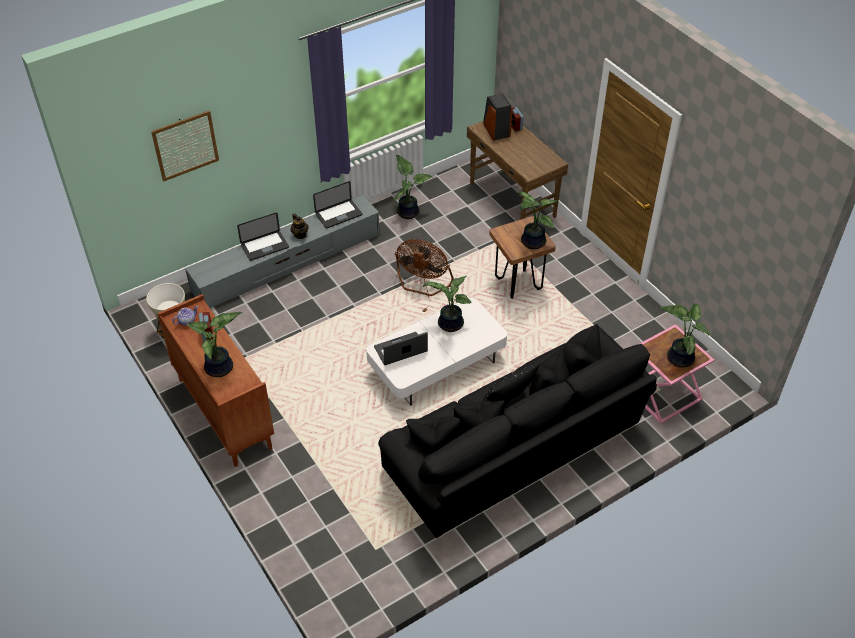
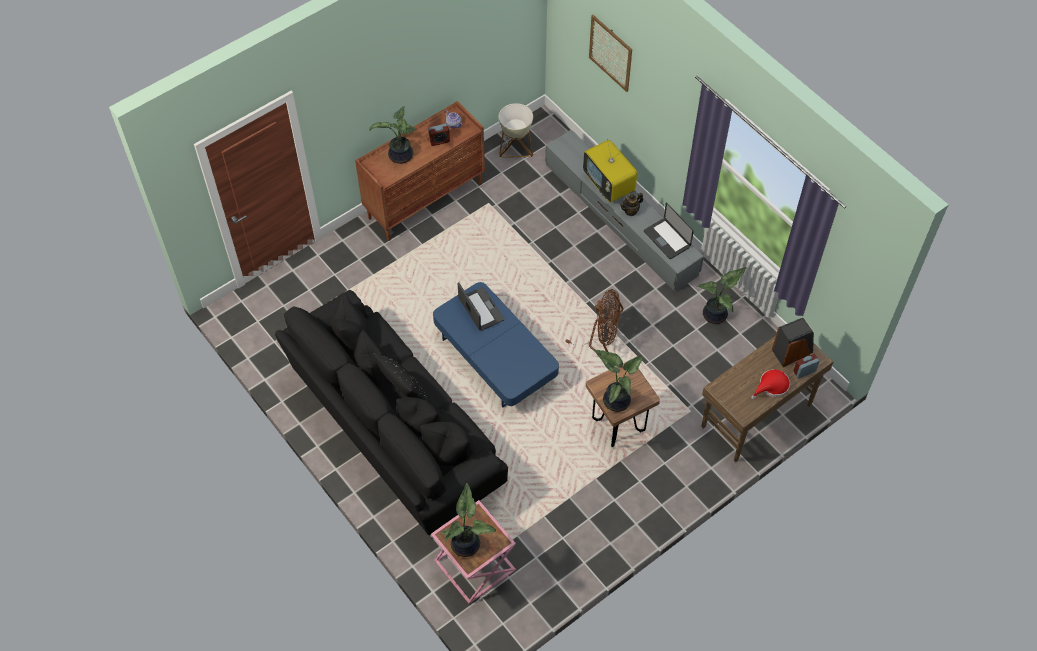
camera: 85 degrees right, 10 degrees up
(265, 246) = (609, 185): laptop -> television
(436, 365) = (495, 358): white coffee table -> blue coffee table
(449, 325) = (517, 347): potted plant -> none
(529, 144) = (772, 386): none -> red hat

